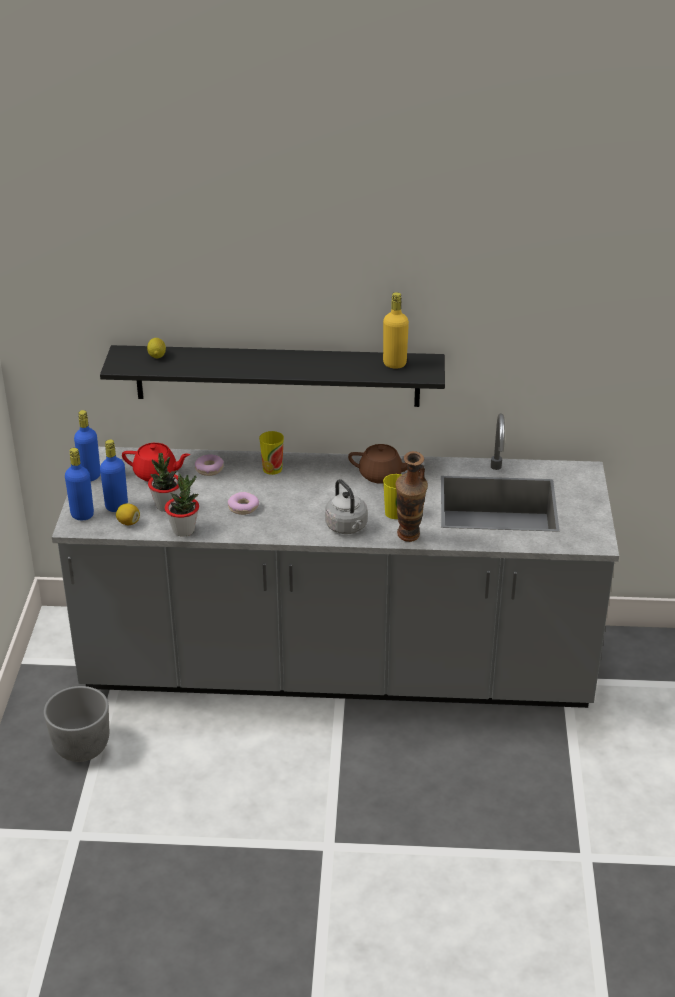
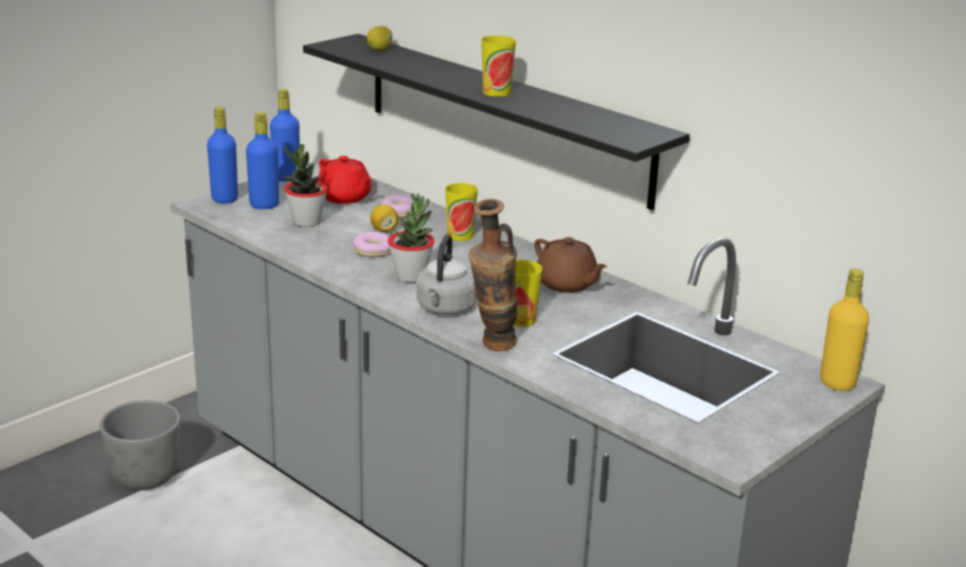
camera: 40 degrees right, 10 degrees down
(128, 522) = (250, 219): lemon -> lemon (384, 230)
(184, 530) = (285, 244): potted plant -> potted plant (411, 276)
(295, 366) = (496, 92): none -> cup
(394, 364) = (610, 122): yellow bottle -> yellow bottle (837, 383)

